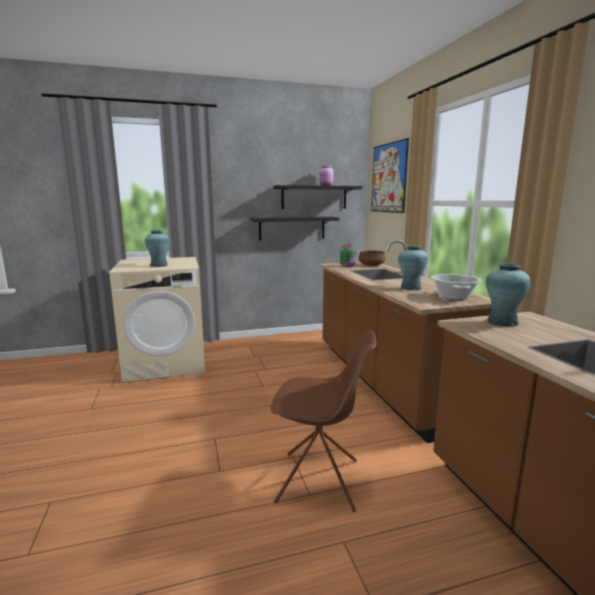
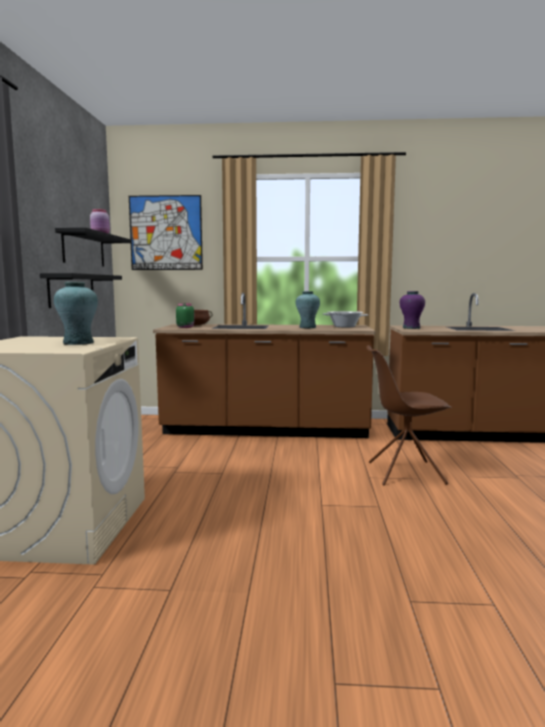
camera: 70 degrees left, 5 degrees down
(320, 481) = (404, 473): brown chair -> brown chair turned 120 degrees counterclockwise
(502, 322) = (411, 328): turquoise vase -> purple vase

